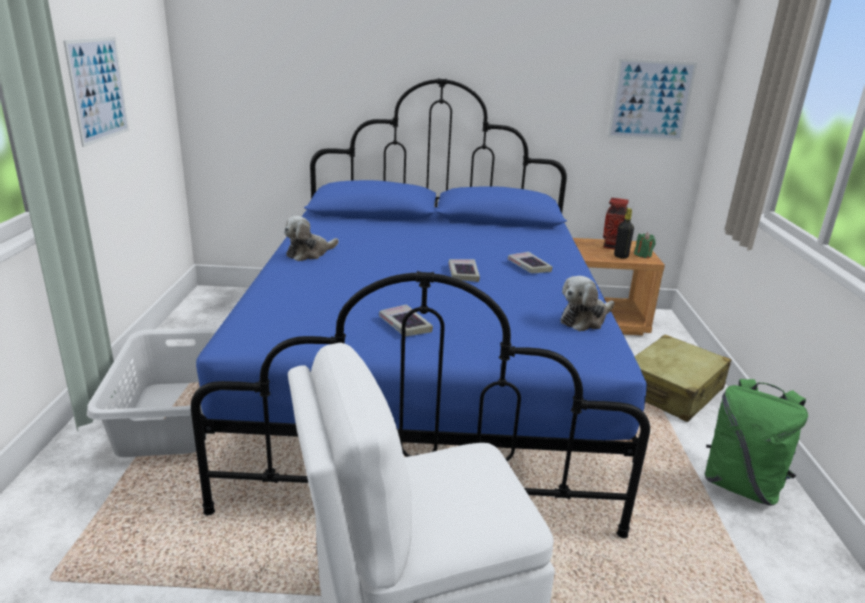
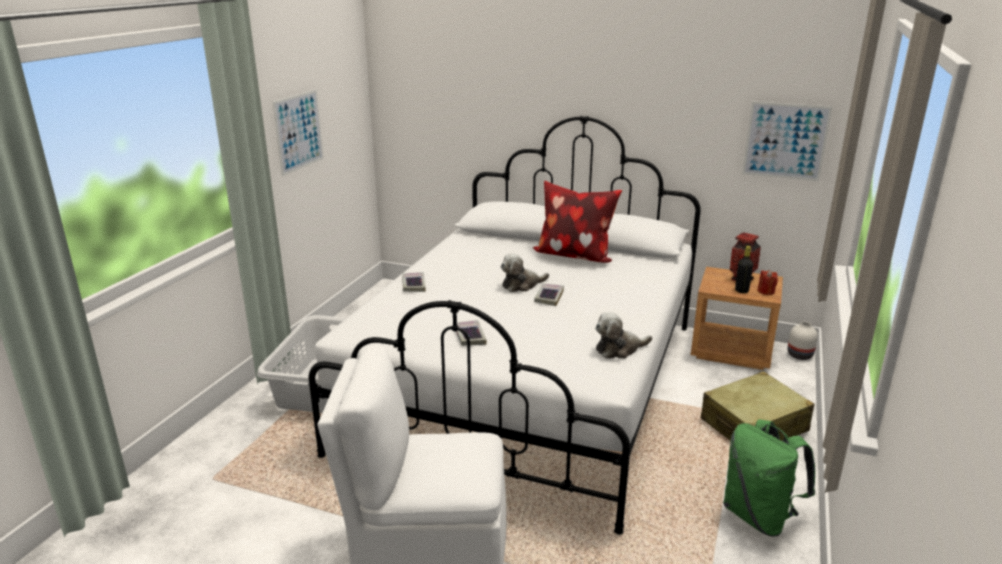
camera: 20 degrees right, 0 degrees up
(309, 253) = (437, 267): plush toy -> plush toy (522, 285)
(427, 381) = (530, 384): blue bed -> white bed
(456, 231) = (574, 255): none -> pillow
(529, 266) = (612, 296): book -> book (413, 285)
(643, 255) = (766, 291): green candle -> red candle
(664, 318) = (800, 355): none -> white vase

